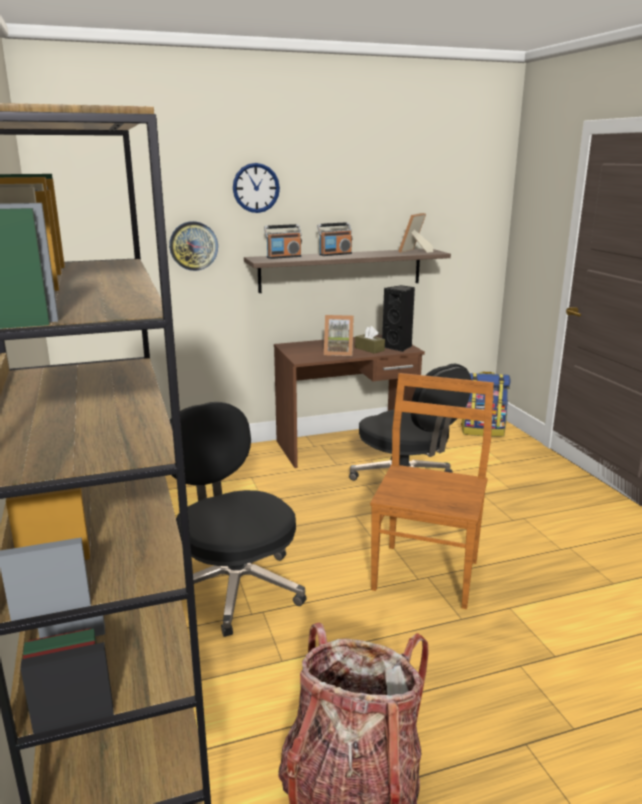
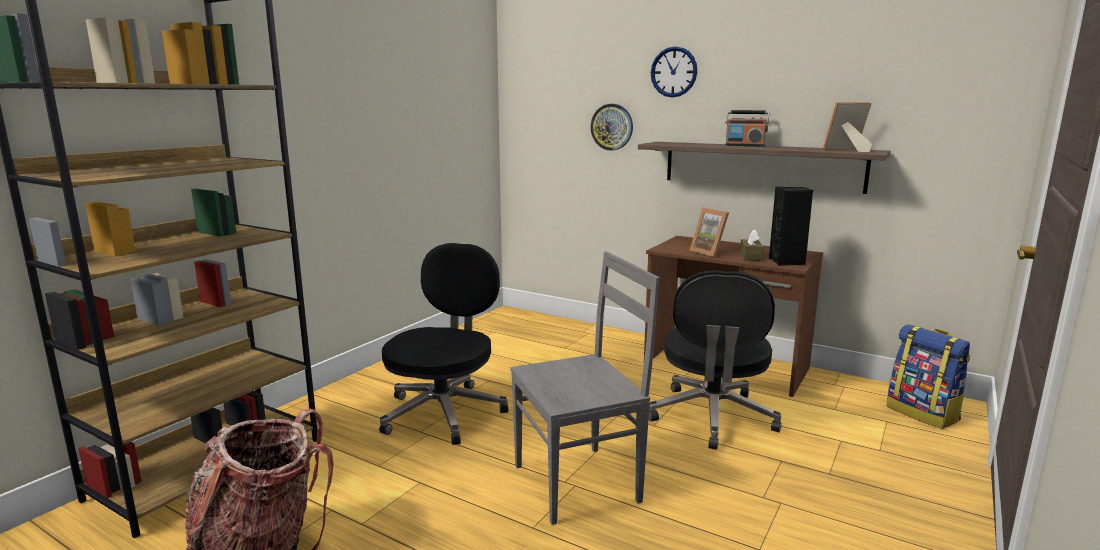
camera: 50 degrees right, 5 degrees down
(284, 257) = (686, 143): radio -> none
(426, 573) = (580, 482): brown chair -> grey chair

